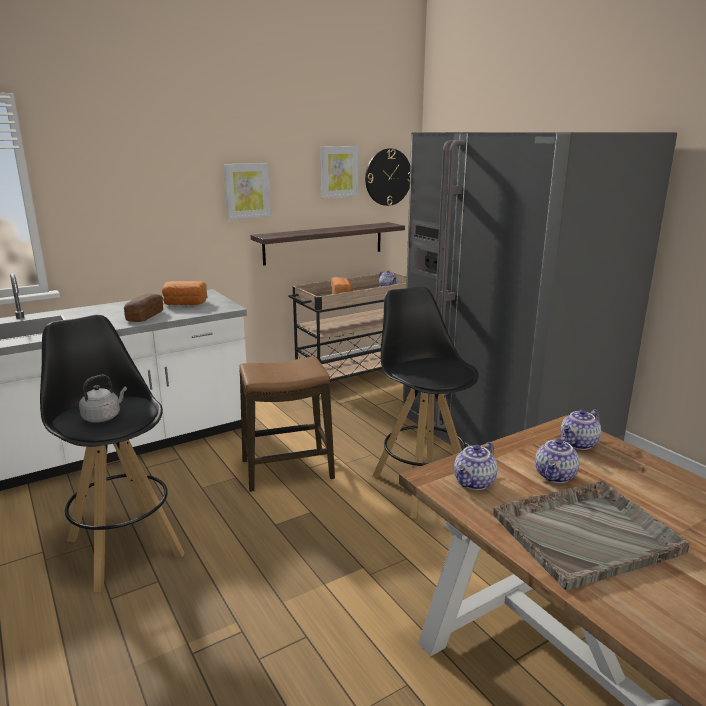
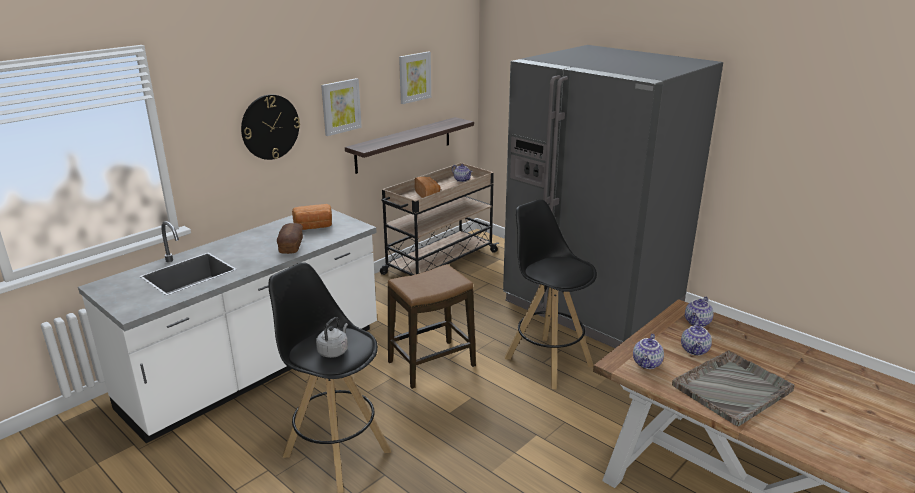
camera: 15 degrees left, 5 degrees up
(388, 177) = (453, 76): wall clock -> wall clock (270, 127)

